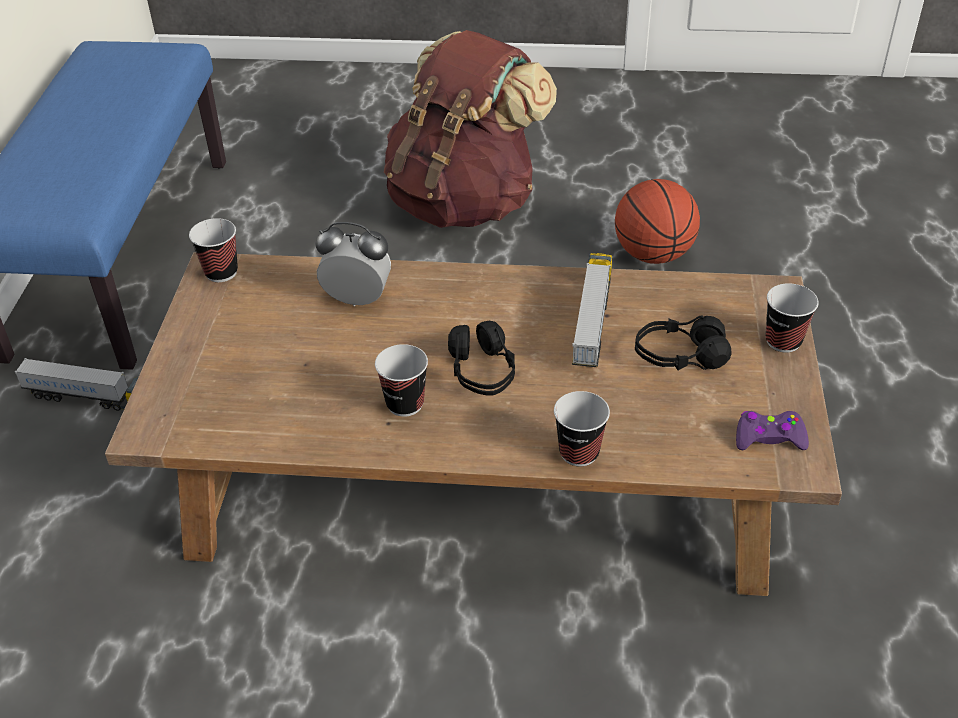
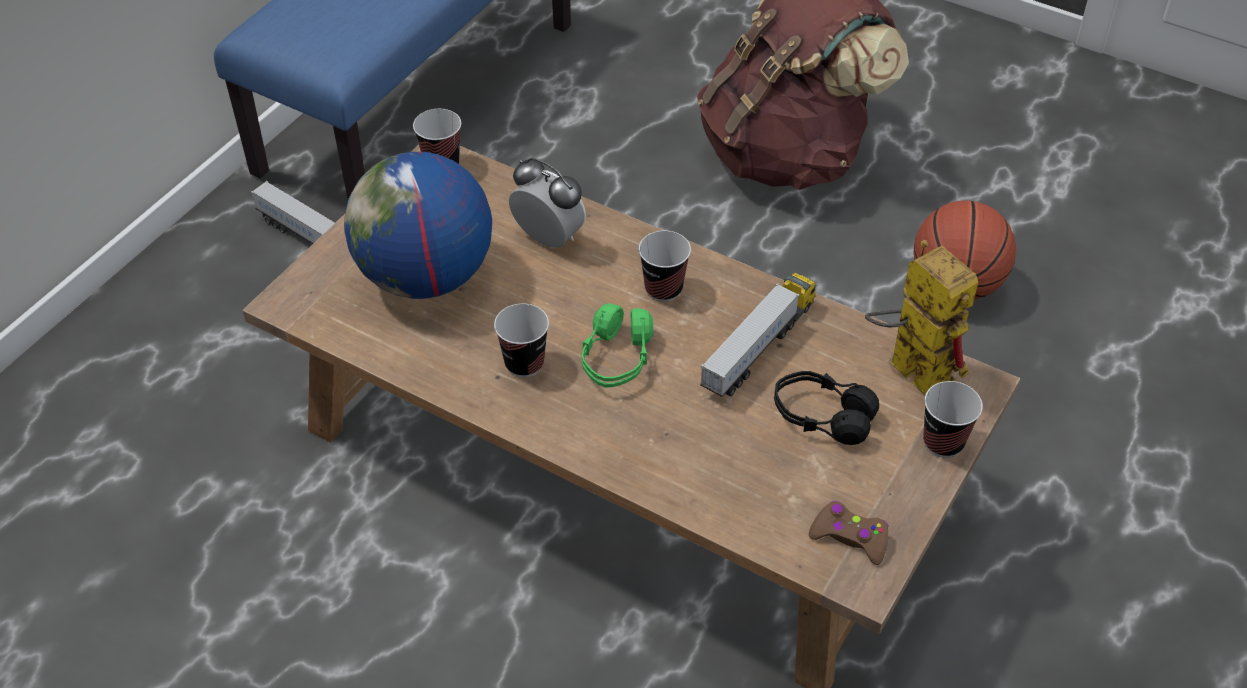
camera: 25 degrees right, 5 degrees up
(267, 366) = (425, 277): none -> globe
(482, 372) = (616, 359): black headphones -> green headphones
(579, 452) = (652, 476): cup -> cup (663, 289)
(716, 297) = (908, 367): none -> toy robot
(769, 437) = (850, 537): purple game controller -> brown game controller

